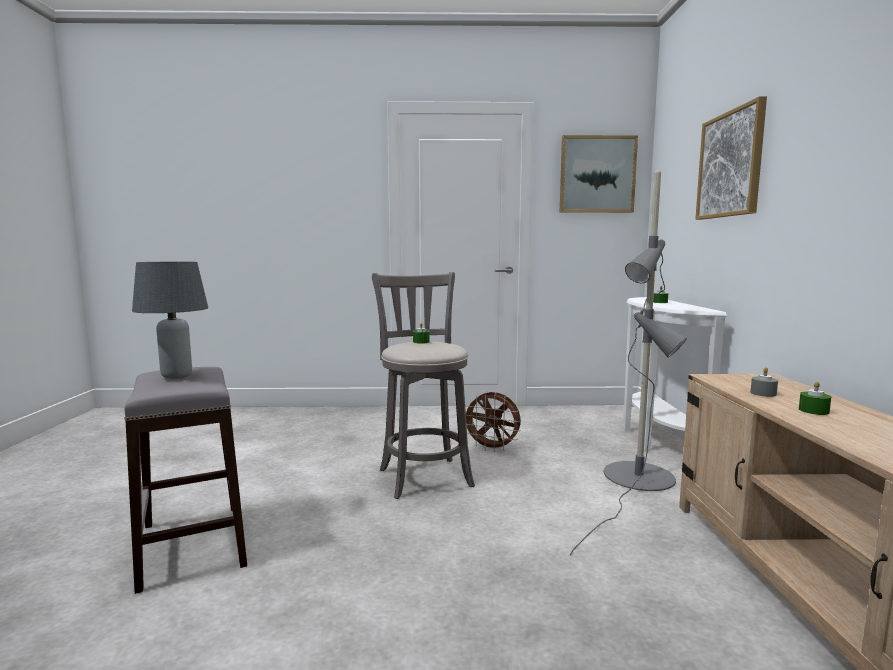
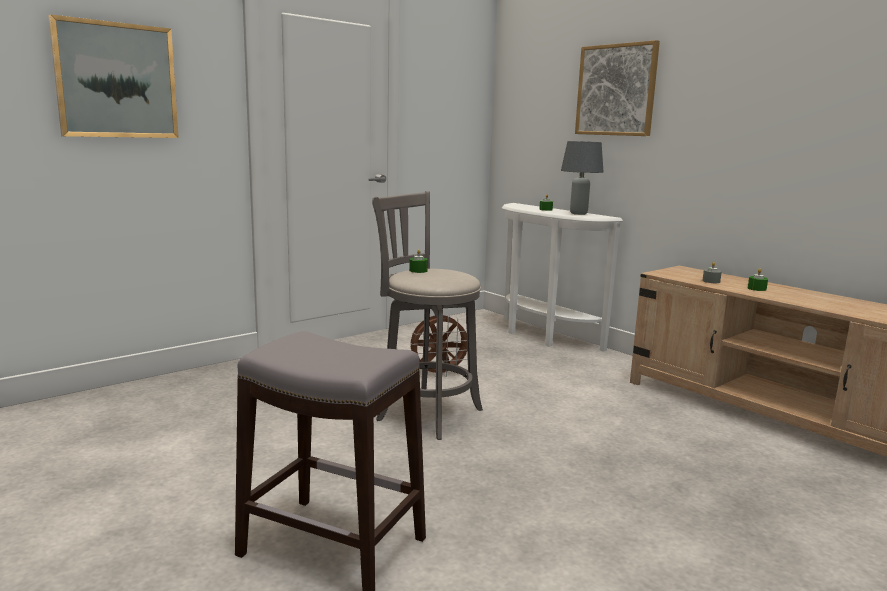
camera: 40 degrees left, 5 degrees up
(177, 376) = (311, 348): grey table lamp -> grey table lamp (578, 213)
(597, 175) = (453, 75): picture -> picture (116, 81)
(635, 482) = (580, 373): grey floor lamp -> none

